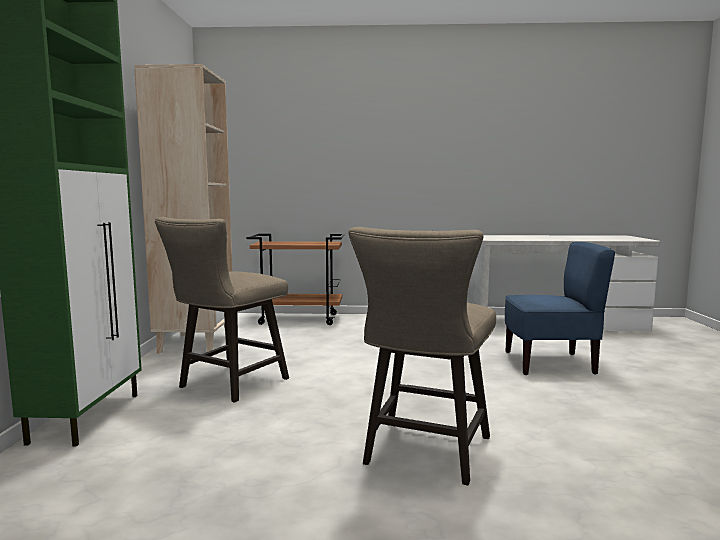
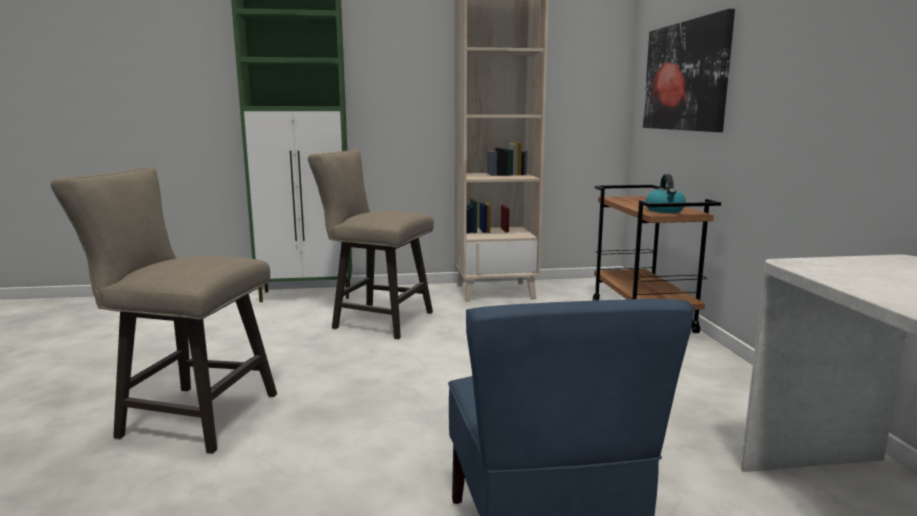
camera: 80 degrees right, 5 degrees up
(282, 160) = (685, 76): none -> picture
(323, 243) = (665, 210): none -> kettle

